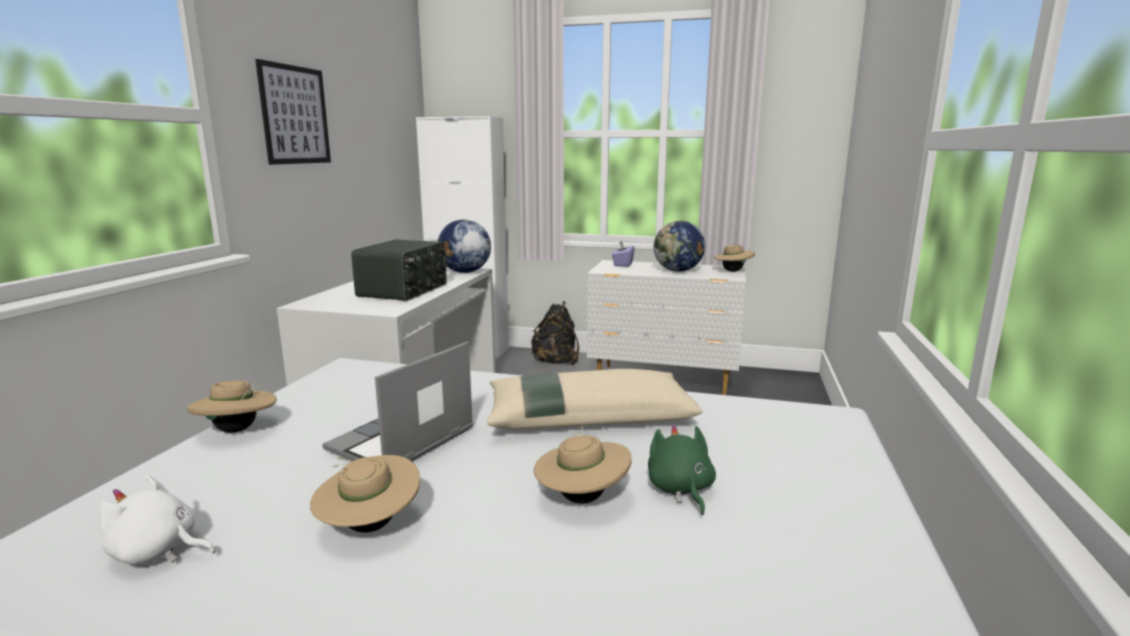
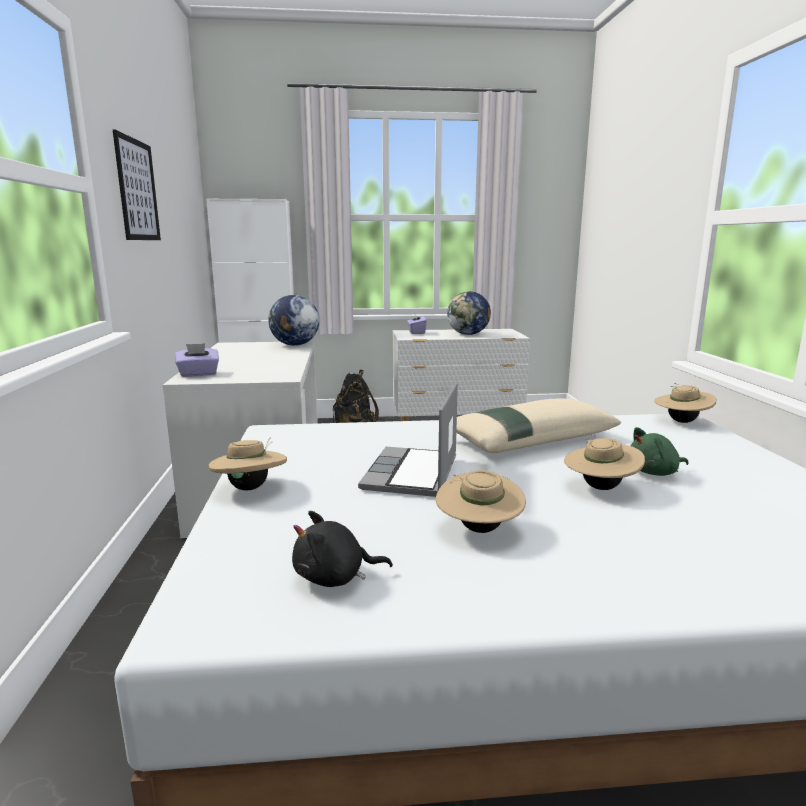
camera: 20 degrees left, 0 degrees up
(159, 552) = (335, 577): white plush toy -> black plush toy
(324, 299) = (198, 374): none -> purple tissue box
(404, 290) = (266, 362): radio -> none
(680, 489) = (654, 472): green plush toy -> green plush toy turned 75 degrees counterclockwise
(732, 271) = (509, 332): beige hat -> beige hat (681, 421)

